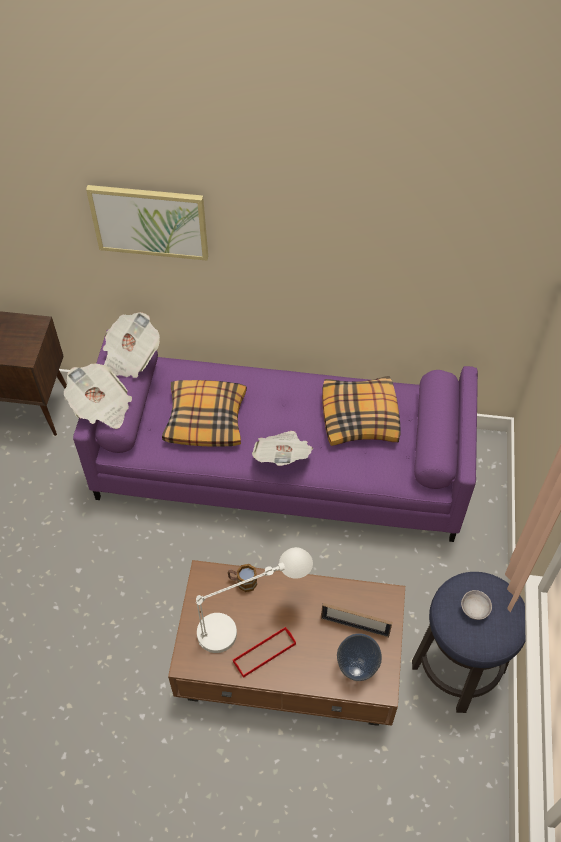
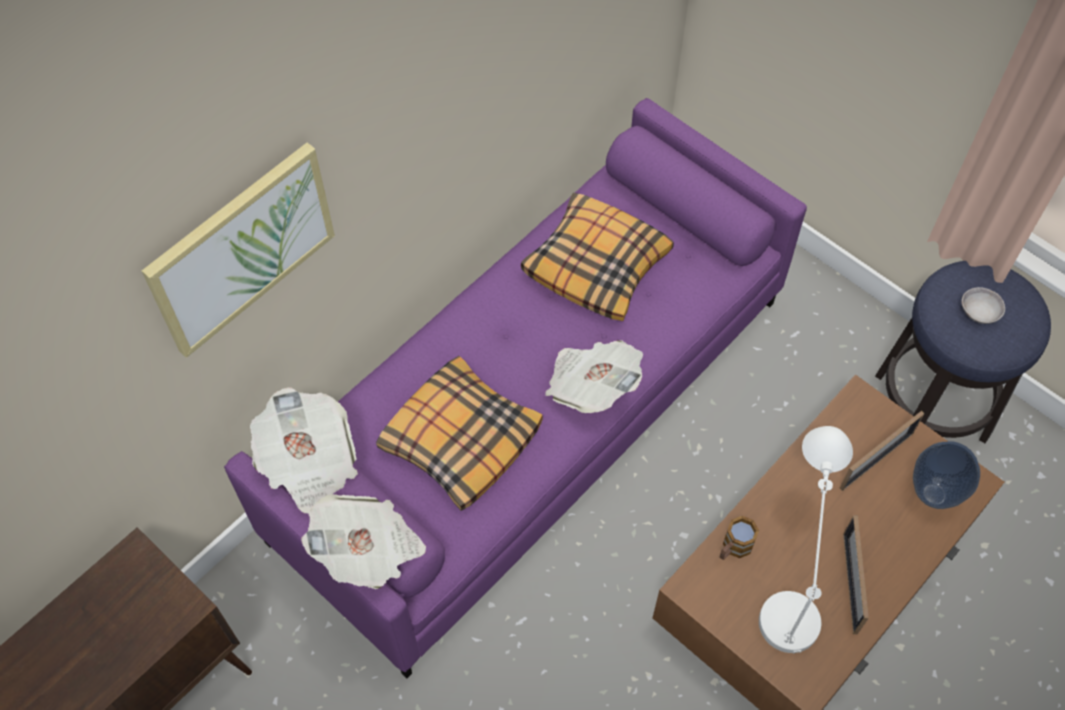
camera: 55 degrees left, 5 degrees up
(264, 653) = (850, 583): red tray -> picture frame

